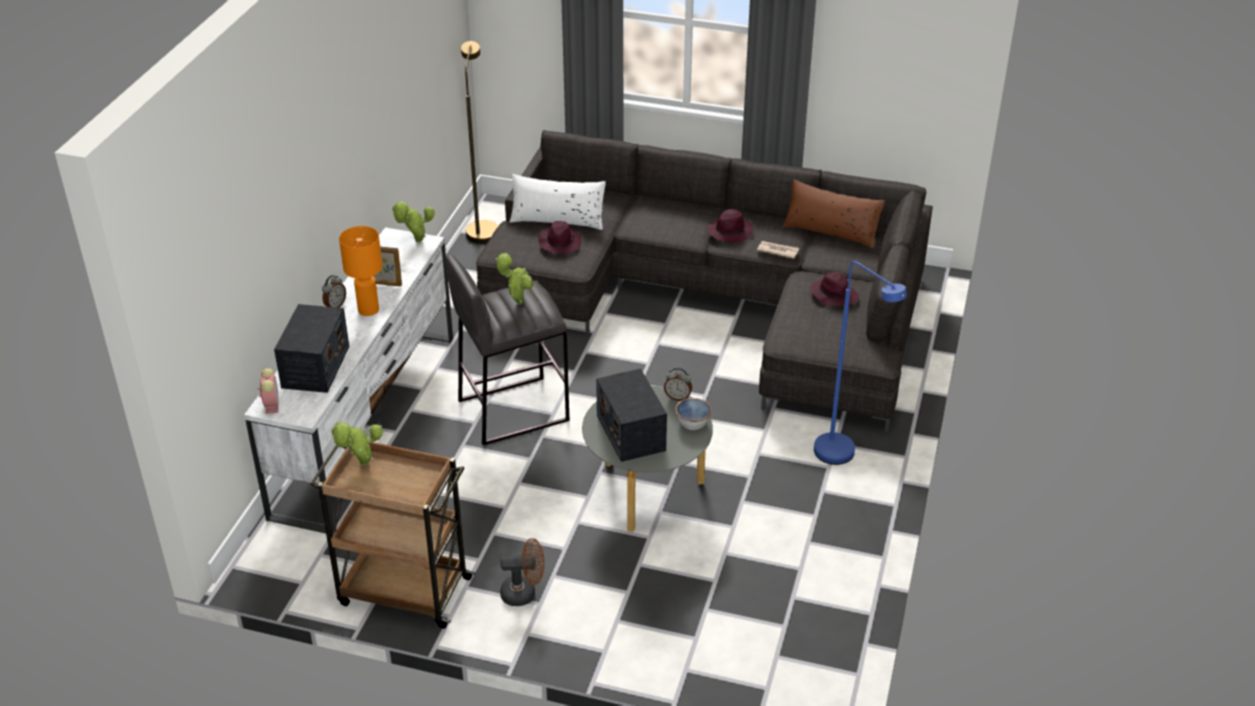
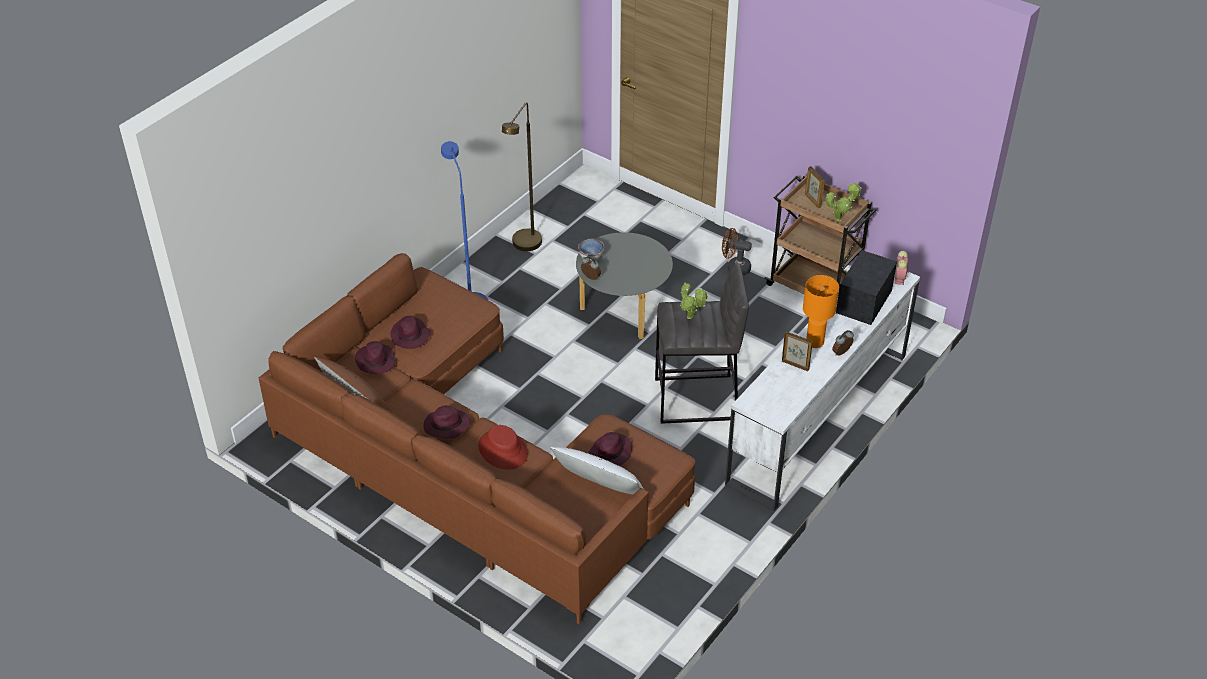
camera: 160 degrees left, 5 degrees up
(406, 482) = (812, 201): none -> picture frame
(416, 241) = (758, 405): potted plant -> none
(482, 228) = (652, 626): brown floor lamp -> brown floor lamp (525, 247)
(630, 432) = (638, 261): radio -> none
(662, 225) = (503, 450): none -> red hat
(719, 301) = (467, 461): grey sofa -> brown sofa
(777, 251) = (420, 393): newspaper -> none
(847, 266) = (375, 361): none -> purple hat

